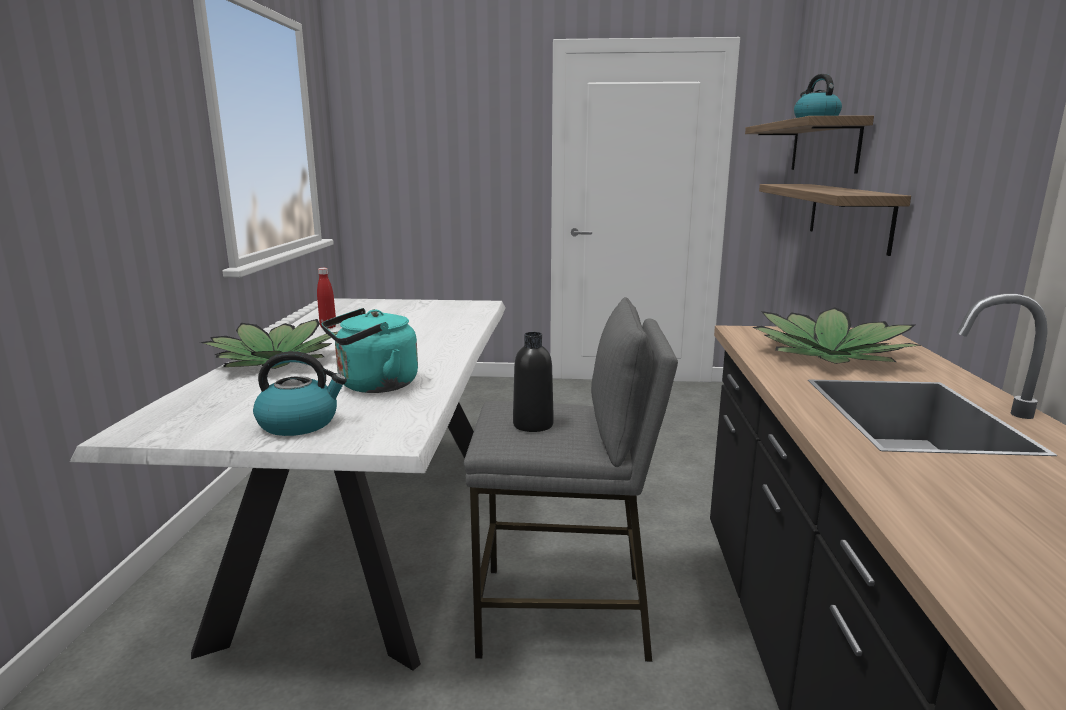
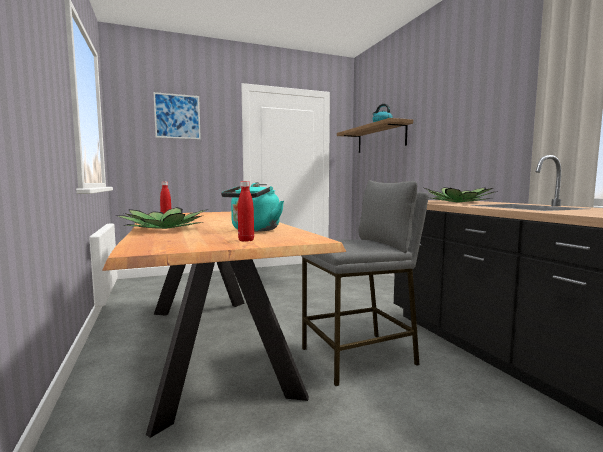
camera: 25 degrees left, 10 degrees down
(300, 423) = (246, 240): kettle -> red bottle
(375, 530) = (213, 346): white dining table -> brown dining table
(439, 113) = (177, 116): none -> picture
(533, 424) = (348, 243): black bottle -> none
(848, 215) = (404, 164): shelf -> none

